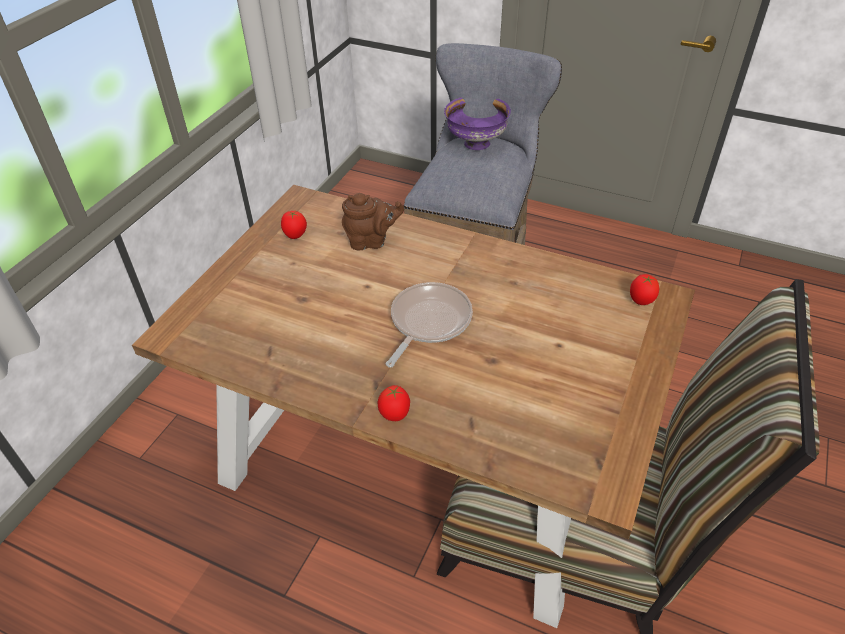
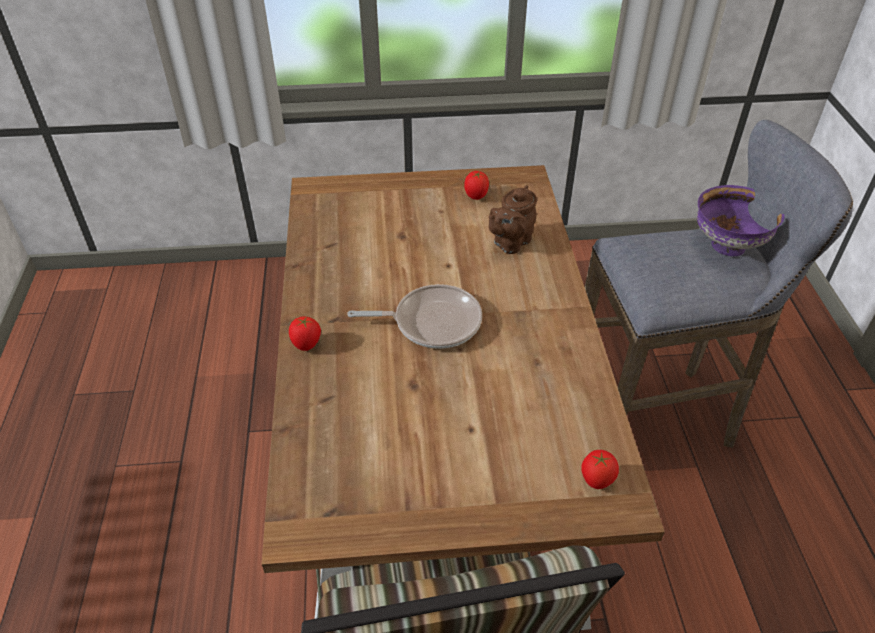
camera: 60 degrees right, 0 degrees up
(371, 241) = (510, 243): brown teapot -> brown teapot turned 75 degrees clockwise

